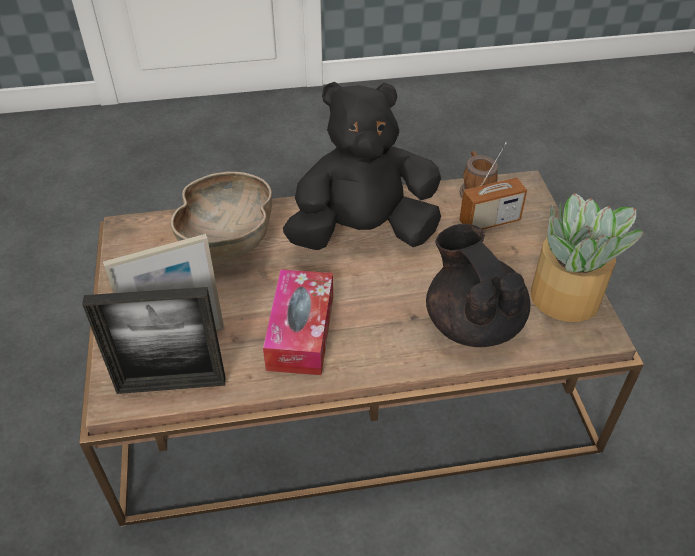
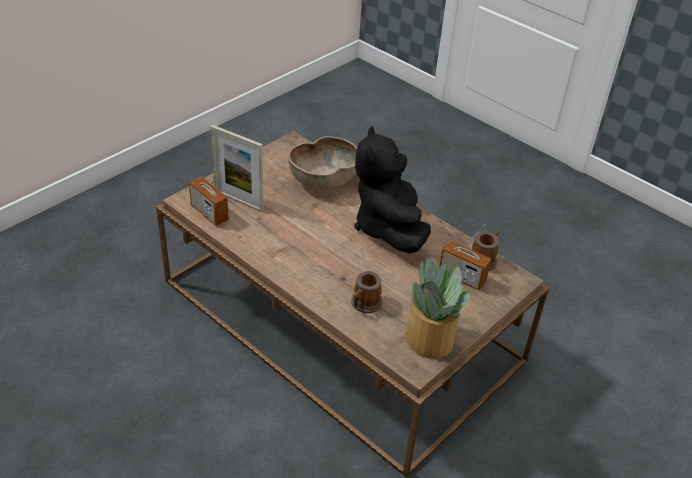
camera: 50 degrees right, 5 degrees down
(171, 385) = (209, 213): picture frame -> radio
(301, 332) = (287, 239): tissue box -> none
(363, 232) = (388, 228): black plush toy -> black plush toy turned 135 degrees counterclockwise
(472, 322) = (364, 304): black teapot -> mug

